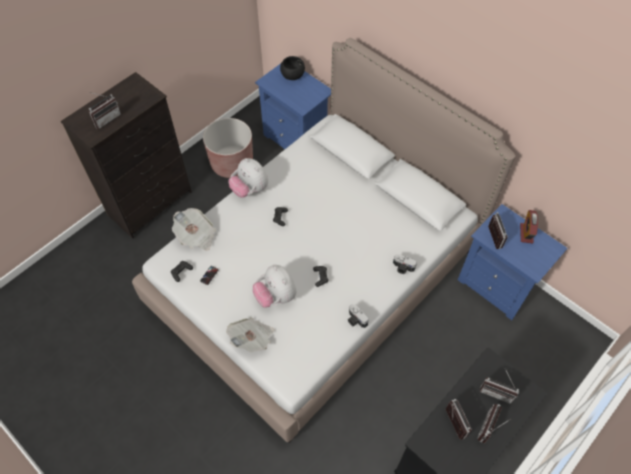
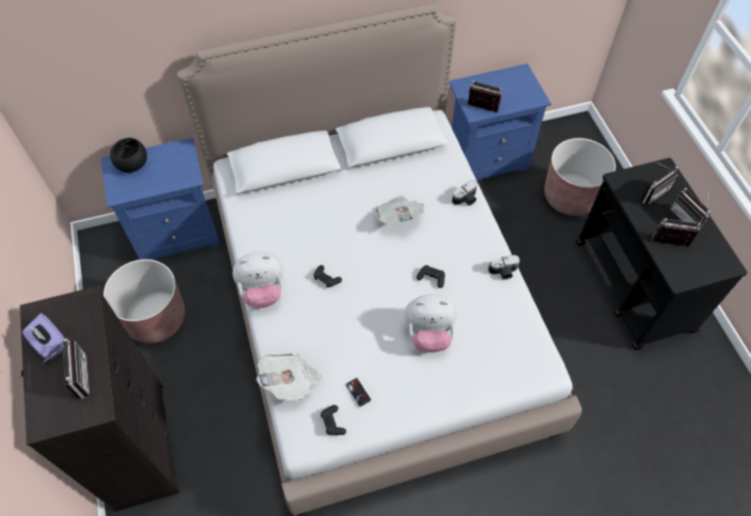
camera: 60 degrees left, 0 degrees up
(120, 96) = (50, 343): none -> purple tissue box
(252, 339) = (471, 384): newspaper -> newspaper (399, 217)
(509, 363) = (570, 196): none -> brown planter
(526, 233) = (494, 82): alarm clock -> none

